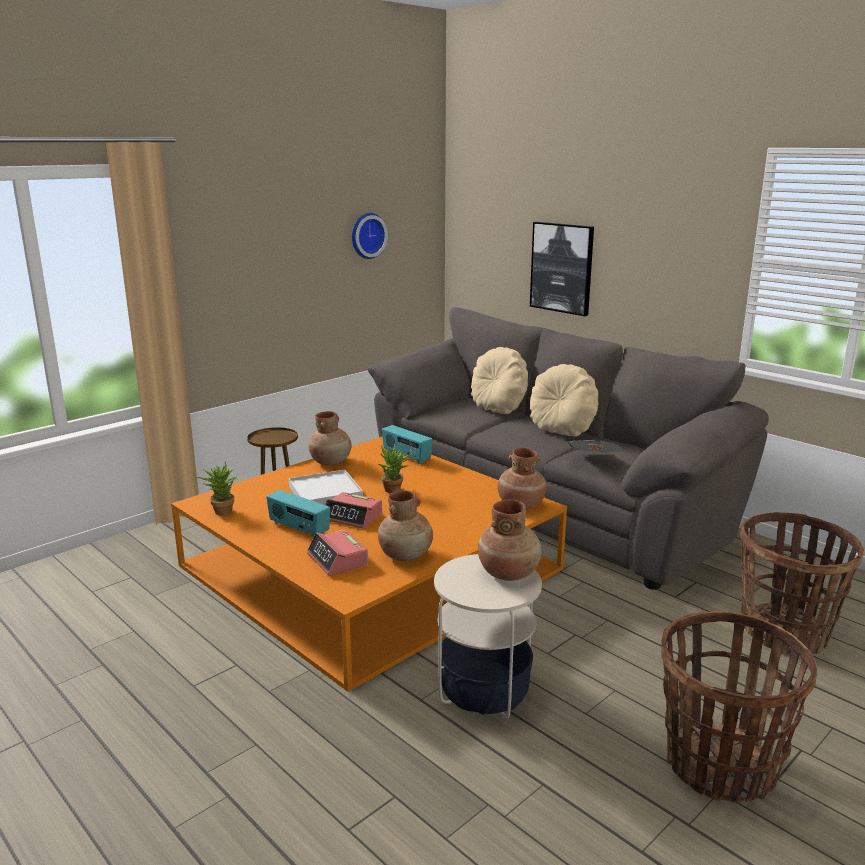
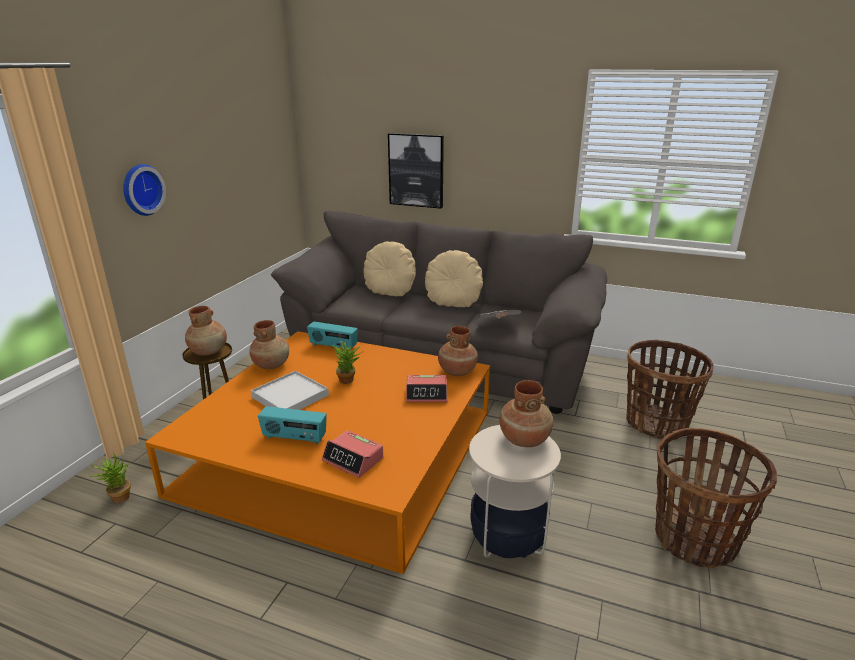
camera: 25 degrees left, 5 degrees up
(220, 511) = (204, 438): potted plant -> potted plant (118, 497)
(353, 517) = (333, 414): alarm clock -> alarm clock (427, 394)
(366, 235) = (243, 153): wall clock -> wall clock (141, 189)
(406, 555) = (407, 439): brown vase -> brown vase (209, 351)

